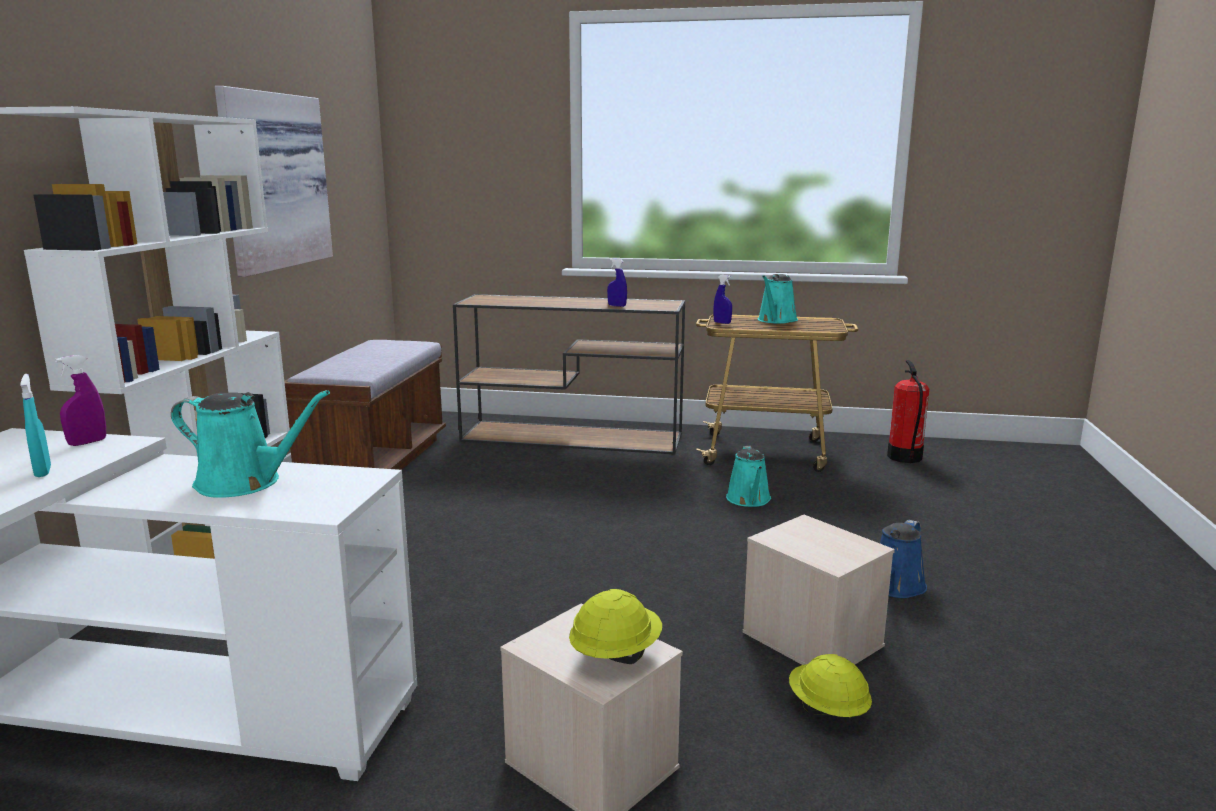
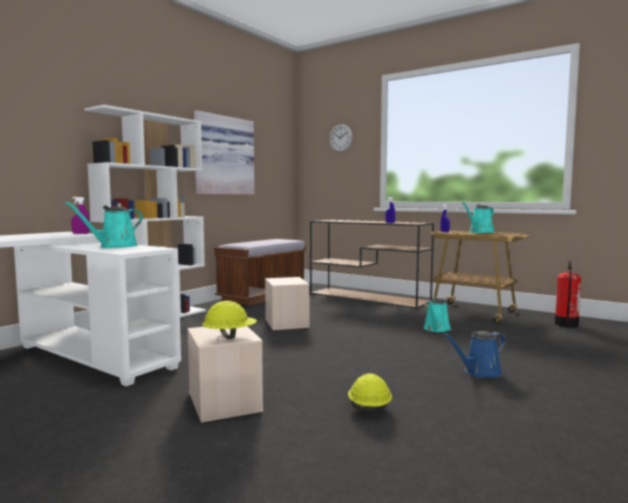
camera: 25 degrees right, 10 degrees down
(43, 472) = (52, 236): turquoise spray bottle -> none
(245, 483) = (115, 246): turquoise watering can -> turquoise watering can turned 90 degrees clockwise
(483, 130) = (340, 138): none -> wall clock
(810, 639) = (397, 382): beige storage box -> beige storage box (286, 323)

